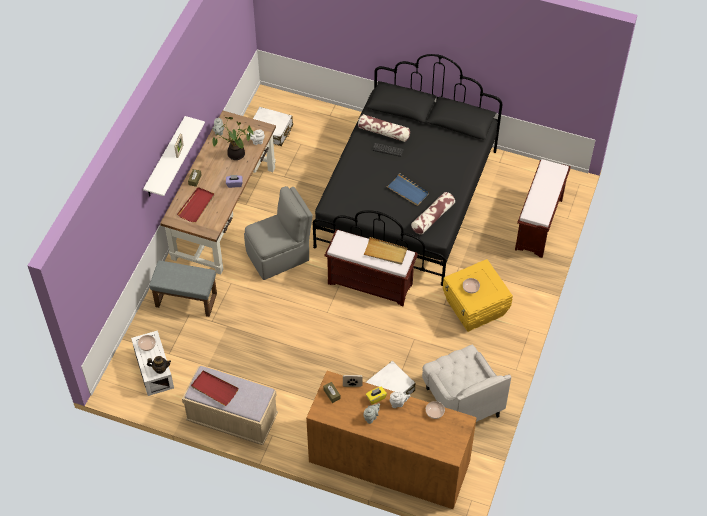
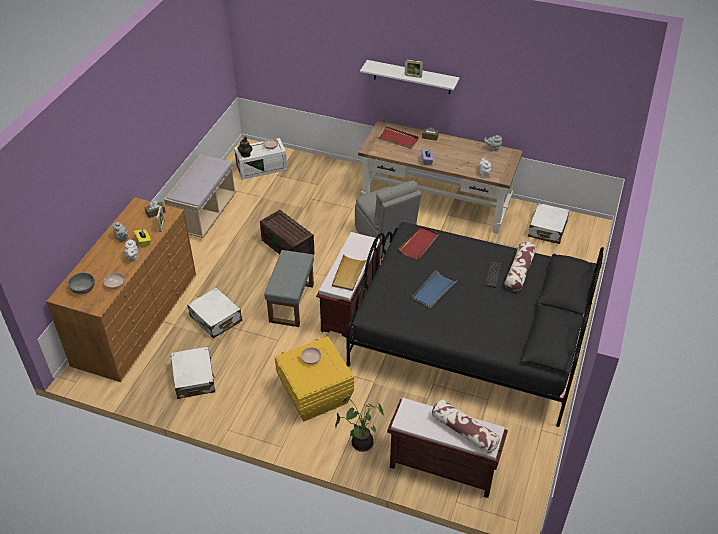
camera: 90 degrees right, 10 degrees down
(187, 299) = (334, 182): grey ottoman -> grey ottoman (292, 303)
(214, 389) = (204, 169): red tray -> red tray (419, 244)
(235, 155) = (463, 160): potted plant -> potted plant (360, 442)
(288, 336) = (289, 247): none -> brown storage box
(432, 217) = (396, 311): pillow -> pillow (464, 431)
(441, 438) = (83, 288): none -> grey bowl
(462, 401) = (194, 378): white armchair -> white suitcase

